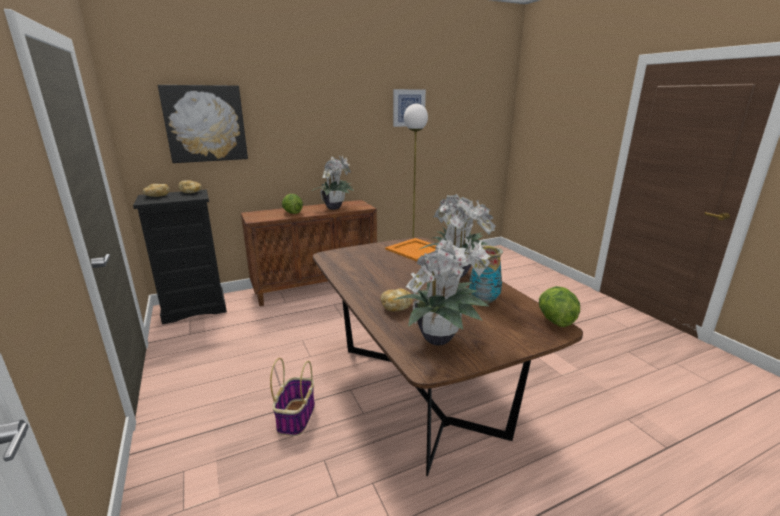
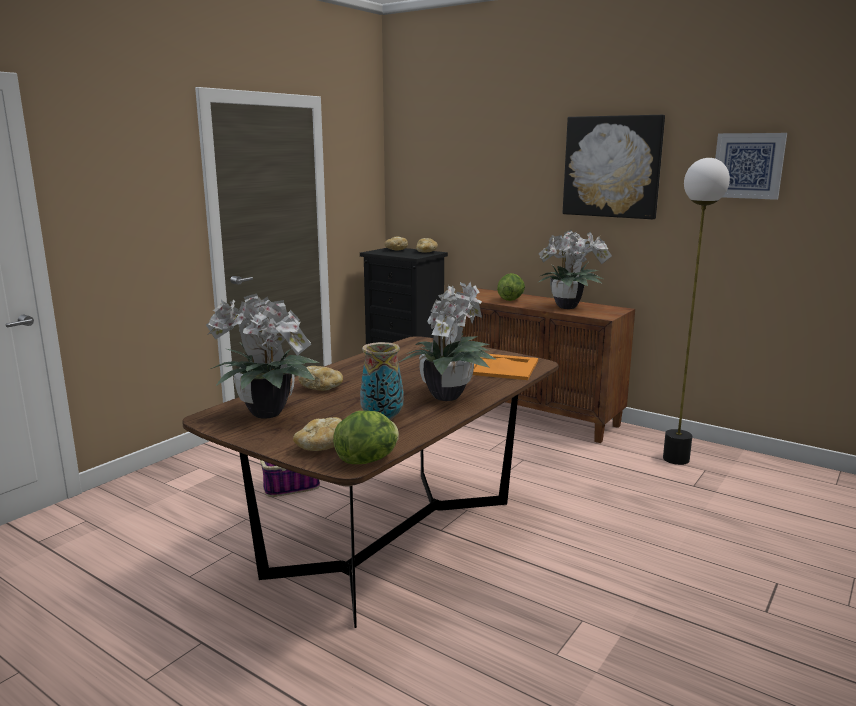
camera: 60 degrees right, 5 degrees down
(205, 124) = (459, 177): picture -> picture (612, 167)
(524, 331) = (321, 447): none -> bread

